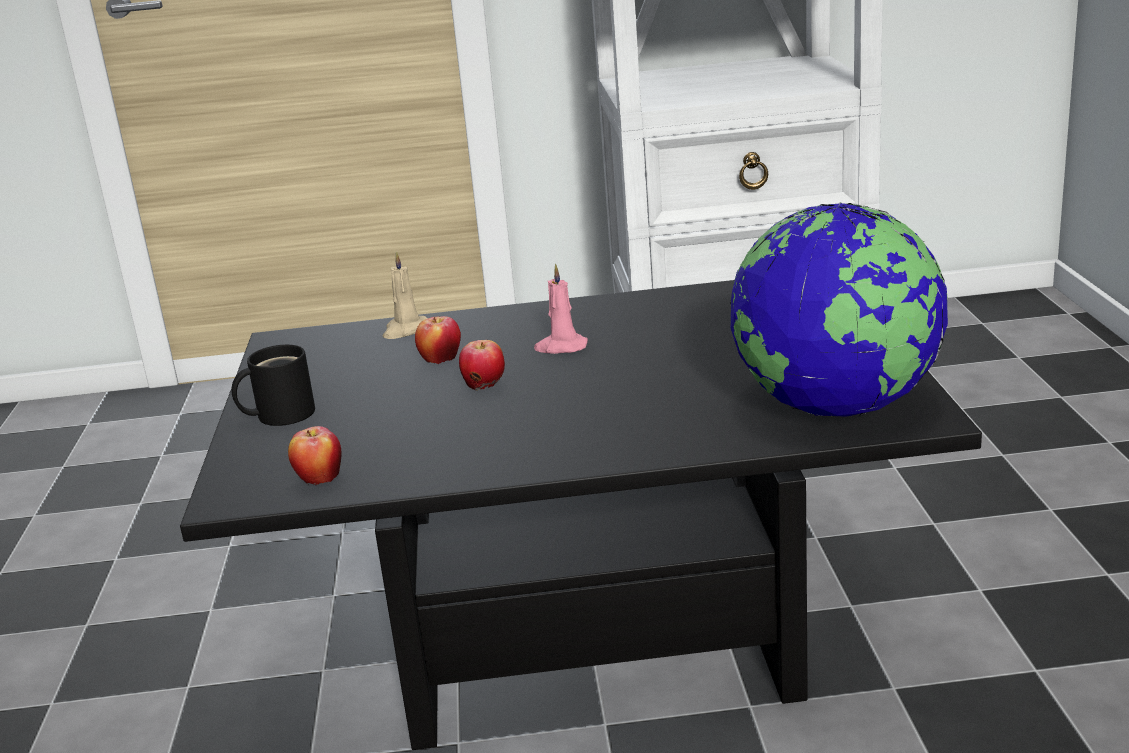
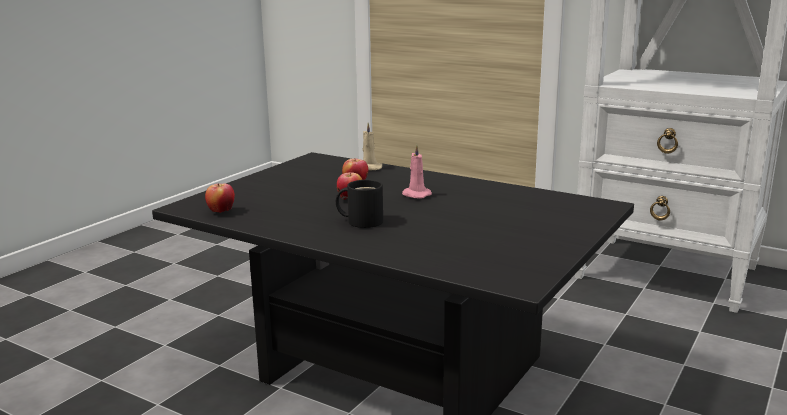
camera: 35 degrees right, 5 degrees down
(280, 414) = (258, 184): black mug -> black mug (362, 221)
(837, 407) = (485, 263): globe -> none

